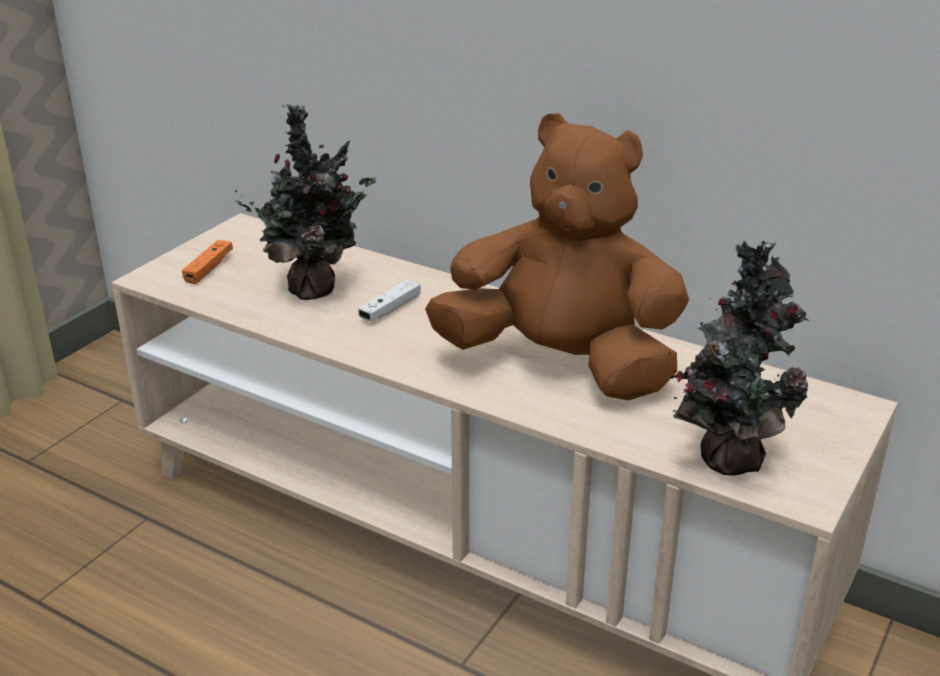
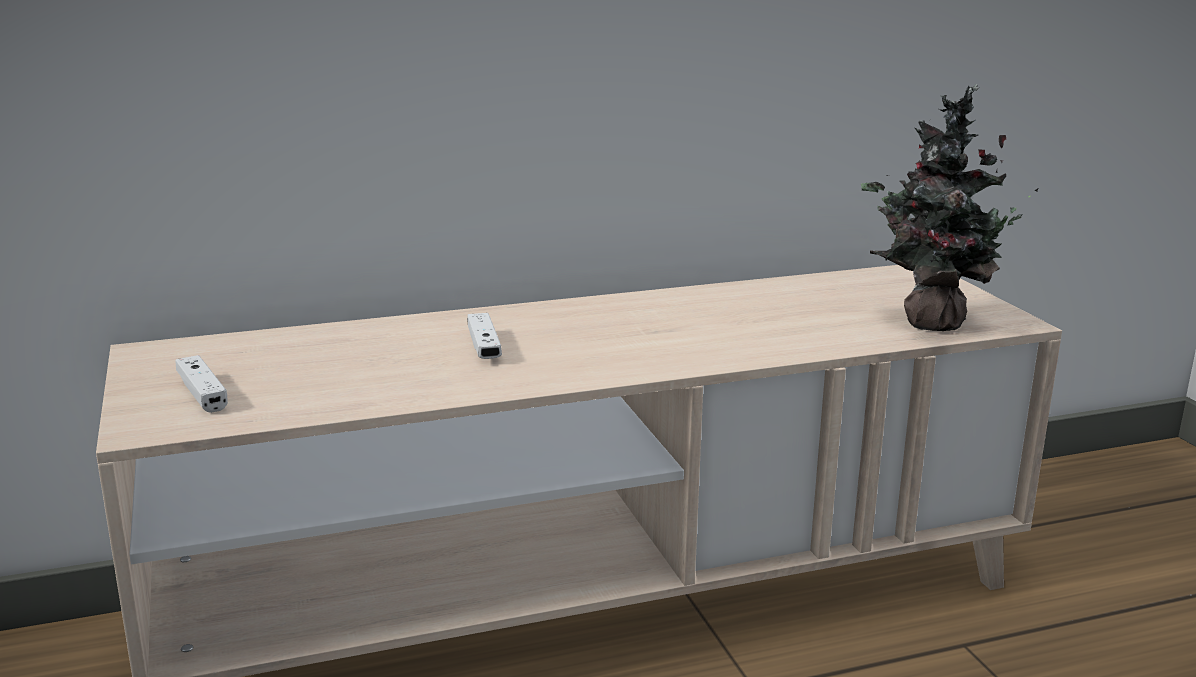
camera: 50 degrees left, 10 degrees down
(209, 268) = (202, 394): orange game controller -> white game controller
(315, 288) = (369, 362): potted plant -> none
(561, 365) = (709, 323): brown plush toy -> none

